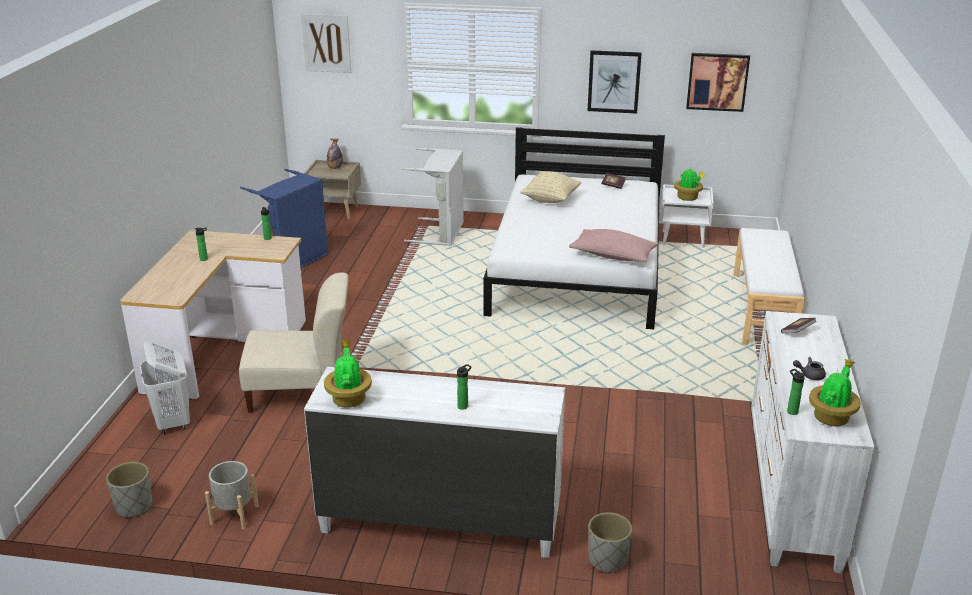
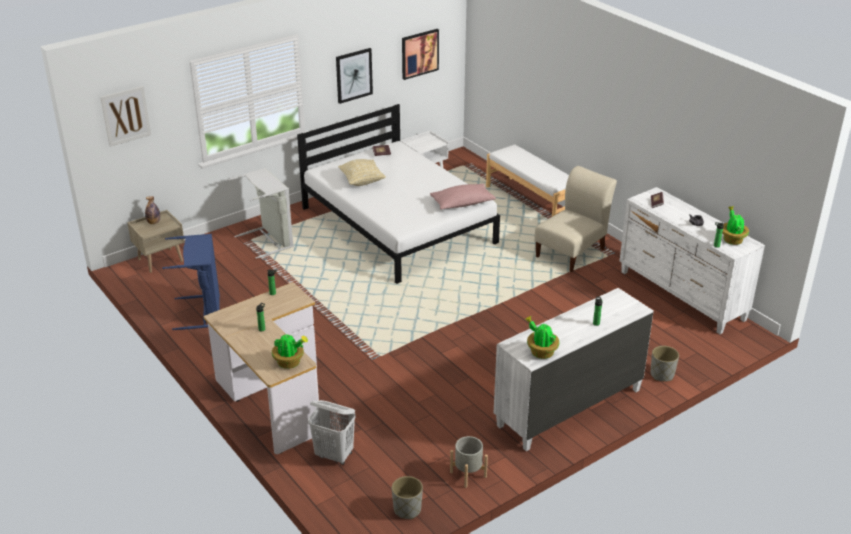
camera: 45 degrees left, 5 degrees up
(301, 393) = (377, 390): beige chair -> beige chair (572, 251)
(688, 198) = (427, 144): potted plant -> potted plant (290, 363)

